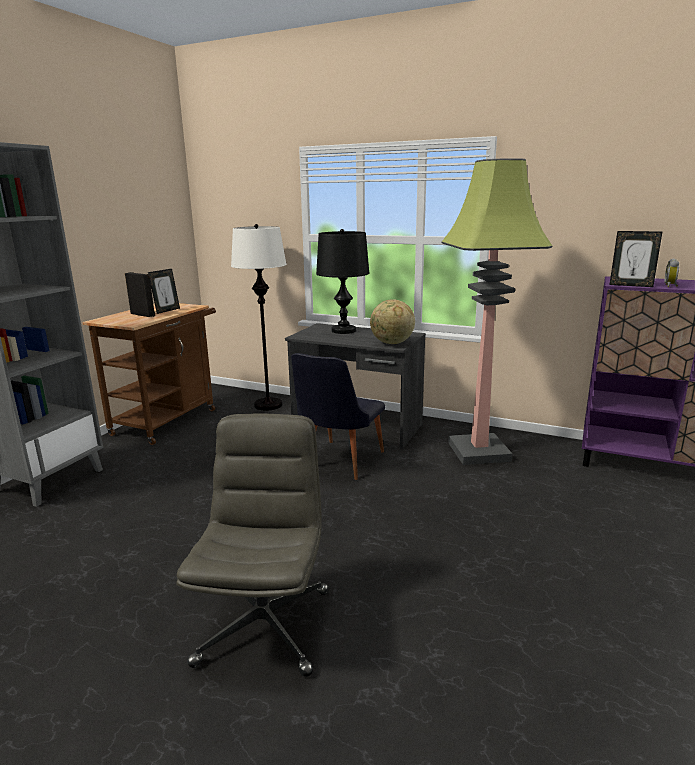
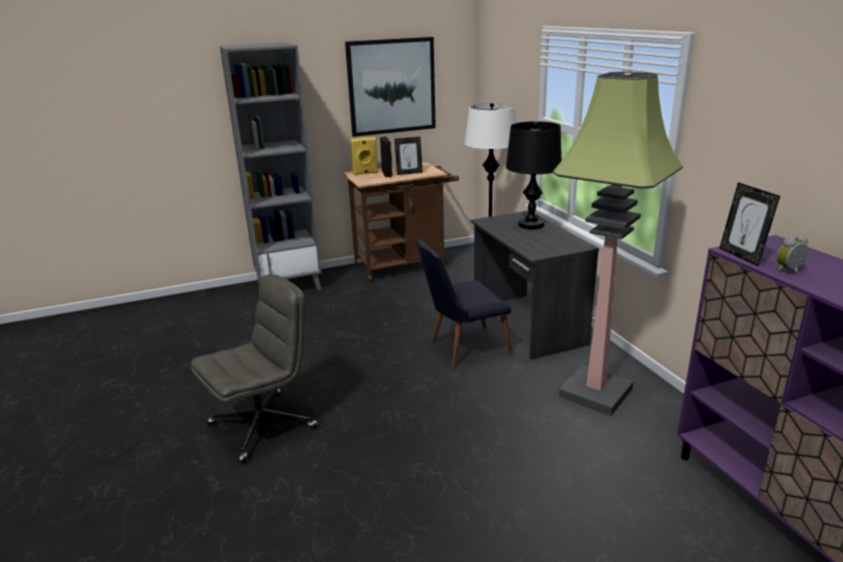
camera: 45 degrees right, 5 degrees up
(114, 318) = (365, 173): none -> yellow speaker
(118, 216) = (391, 86): none -> picture
(392, 343) = (539, 250): globe -> none

